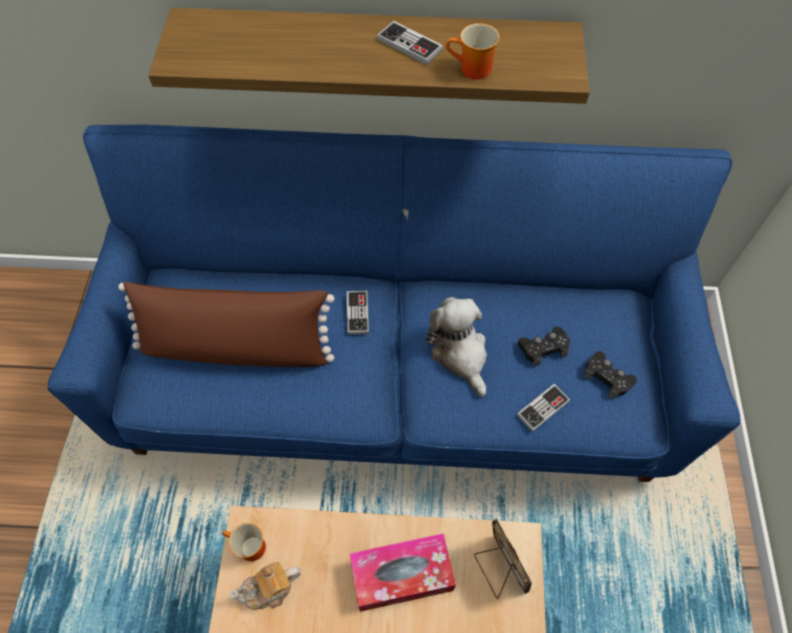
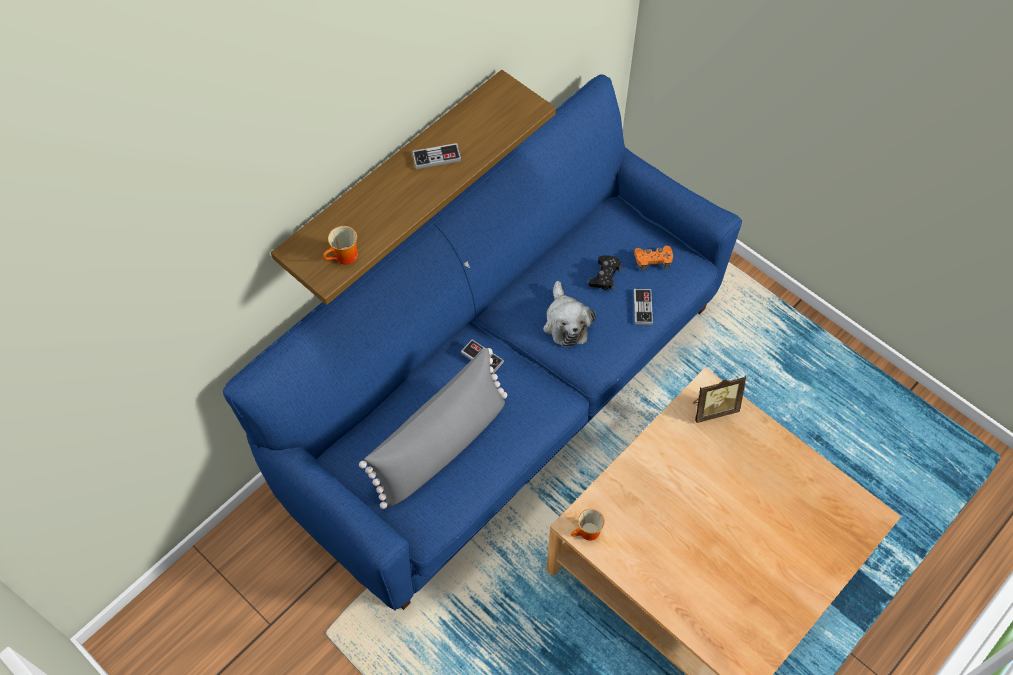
camera: 50 degrees left, 0 degrees up
(236, 347) = (441, 445): brown pillow -> grey pillow
(269, 590) = (624, 538): teapot -> none
(401, 575) = (675, 461): tissue box -> none
(460, 353) = (566, 322): plush toy -> plush toy turned 120 degrees counterclockwise
(472, 70) = (487, 144): mug -> mug (345, 258)
(498, 569) = (713, 409): picture frame -> picture frame turned 150 degrees clockwise
(607, 377) = (653, 260): black game controller -> orange game controller

